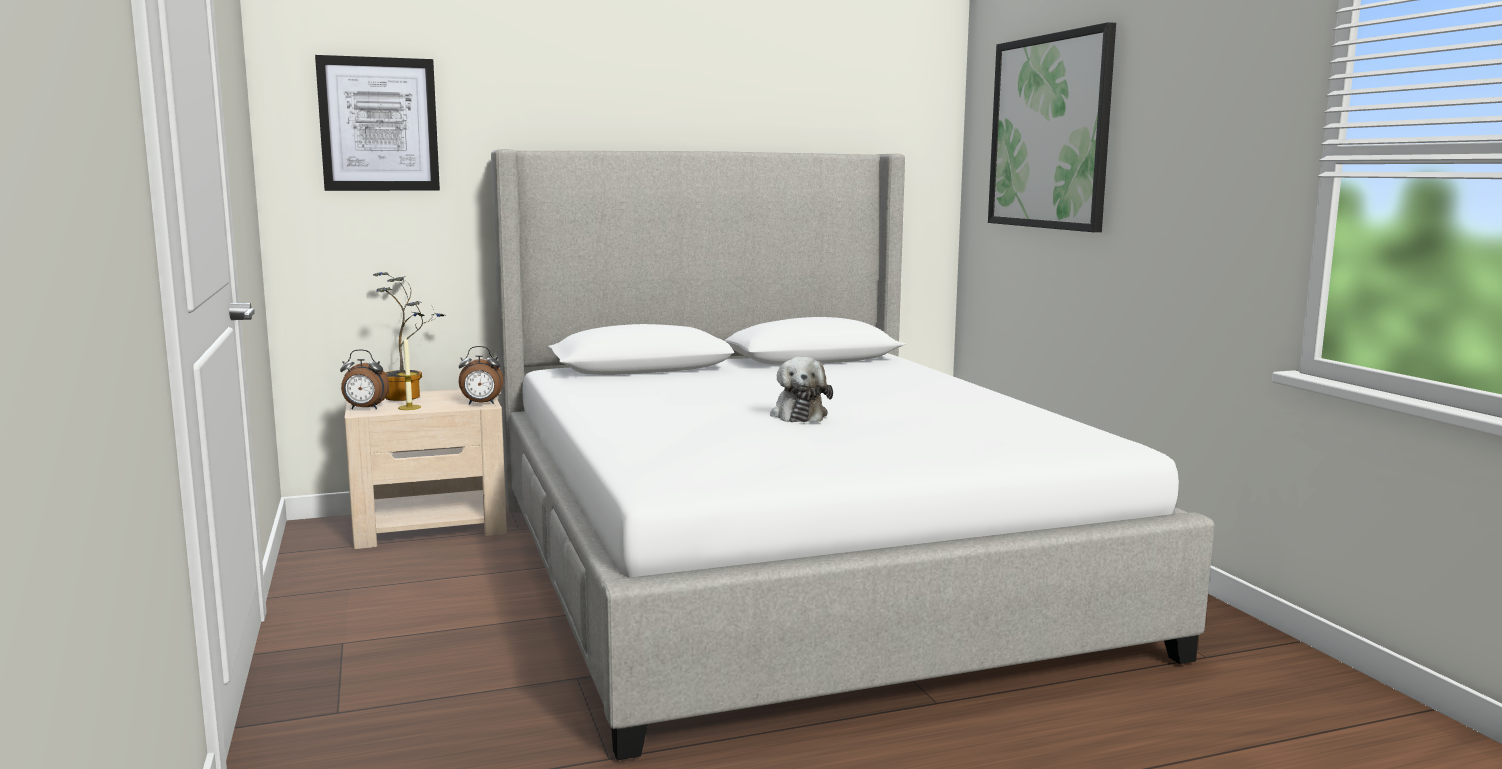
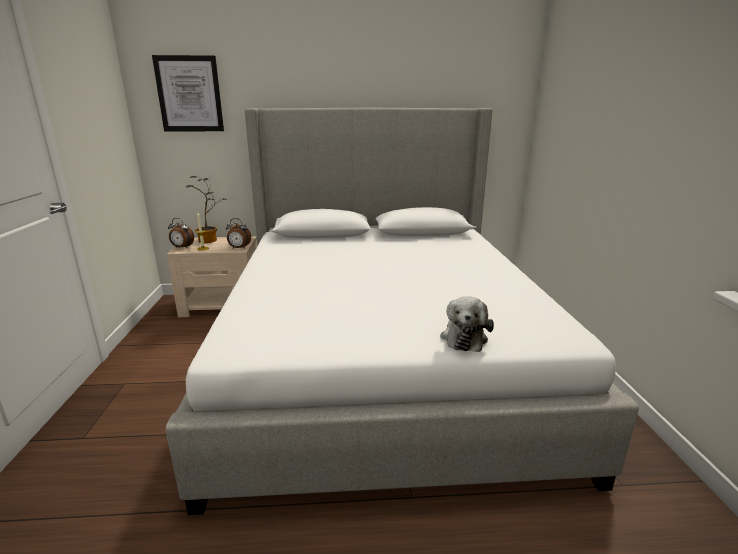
camera: 15 degrees right, 10 degrees up
(799, 415) = (372, 283): plush toy -> plush toy (464, 337)
(1049, 132) = (584, 93): picture -> none

